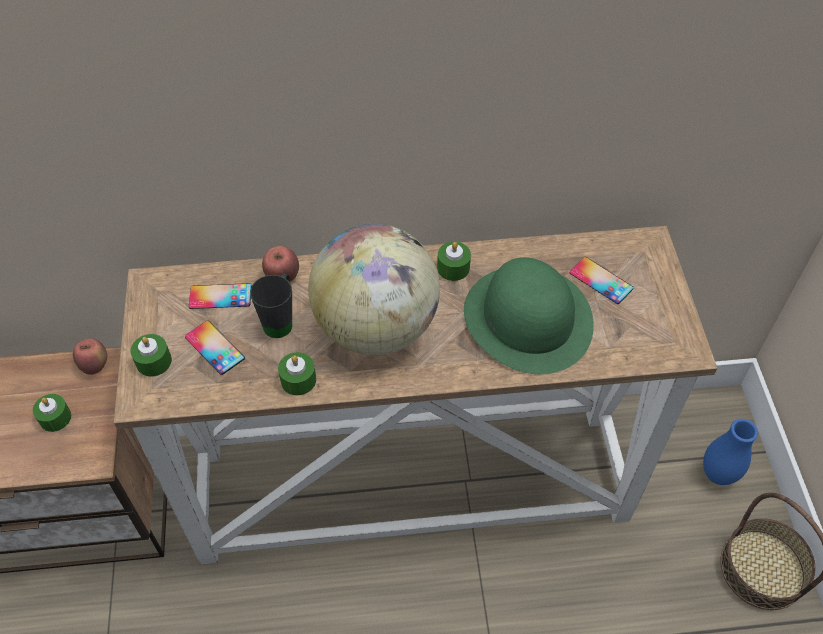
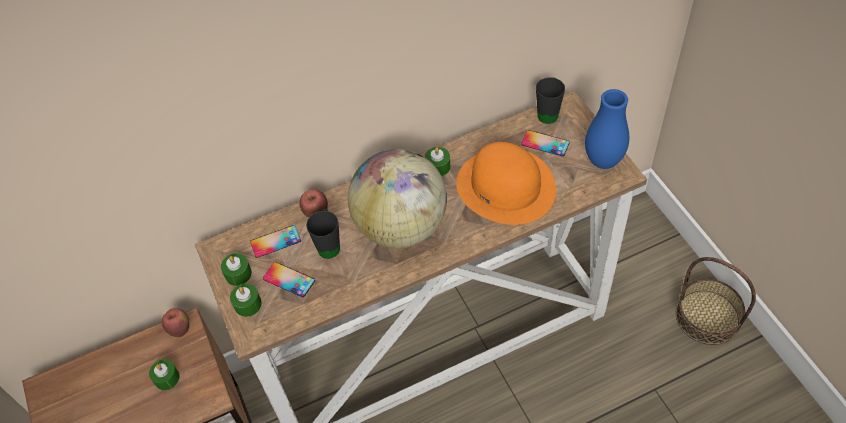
camera: 15 degrees left, 0 degrees up
(298, 380) = (361, 282): green candle -> green candle (238, 274)
(528, 319) = (506, 186): green hat -> orange hat
(622, 242) = (549, 112): none -> black mug
(718, 474) = (653, 261): blue vase -> blue vase (603, 161)

